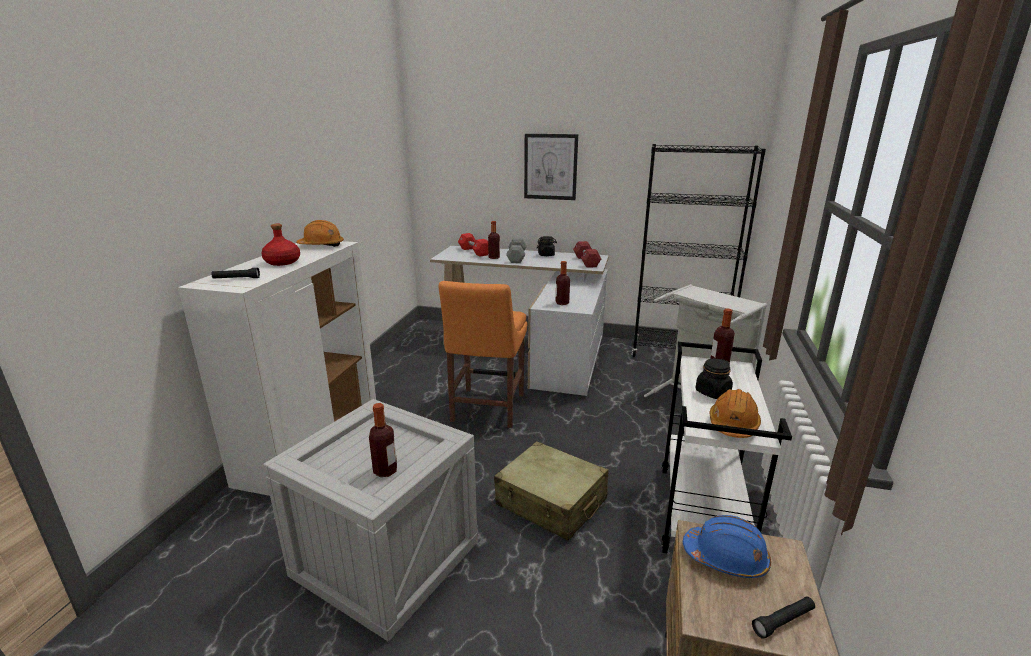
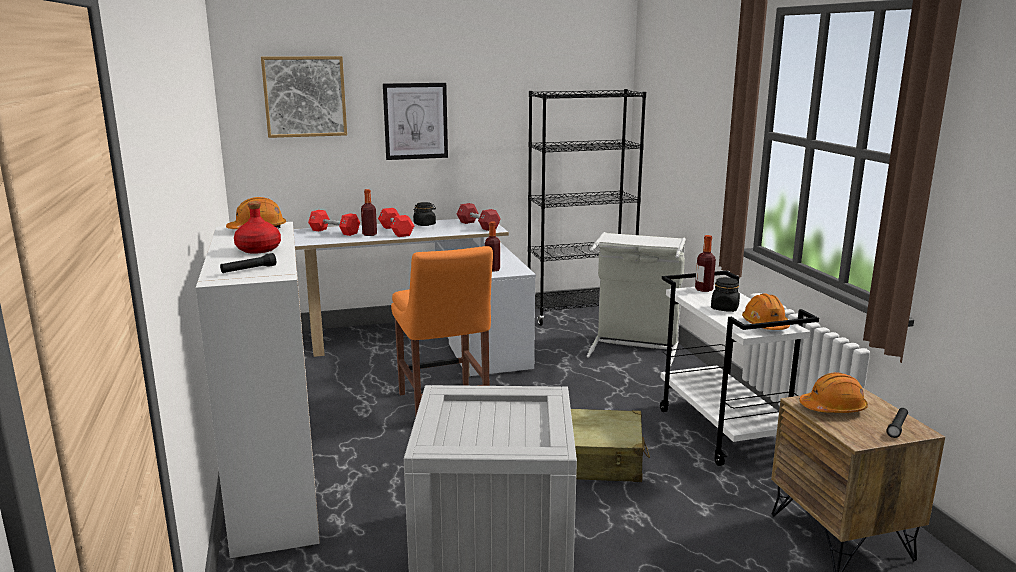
camera: 30 degrees left, 5 degrees down
(385, 471) = (524, 432): bottle -> none
(465, 142) = (305, 96): none -> picture
(516, 257) = (396, 231): grey dumbbell -> red dumbbell
(726, 558) = (833, 408): blue hard hat -> orange hard hat

